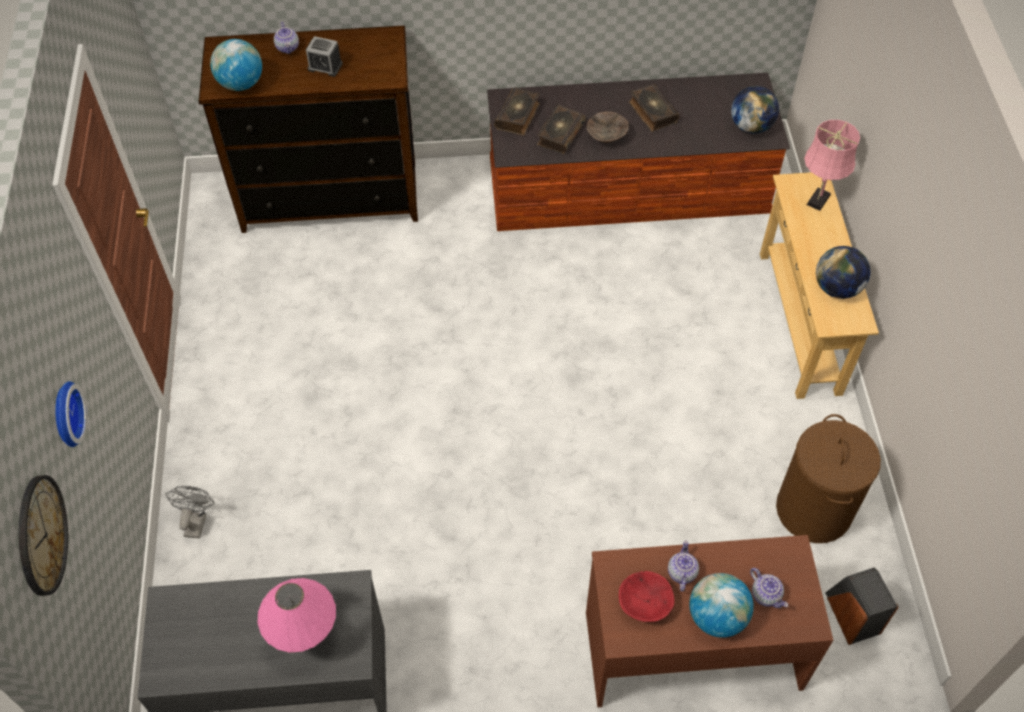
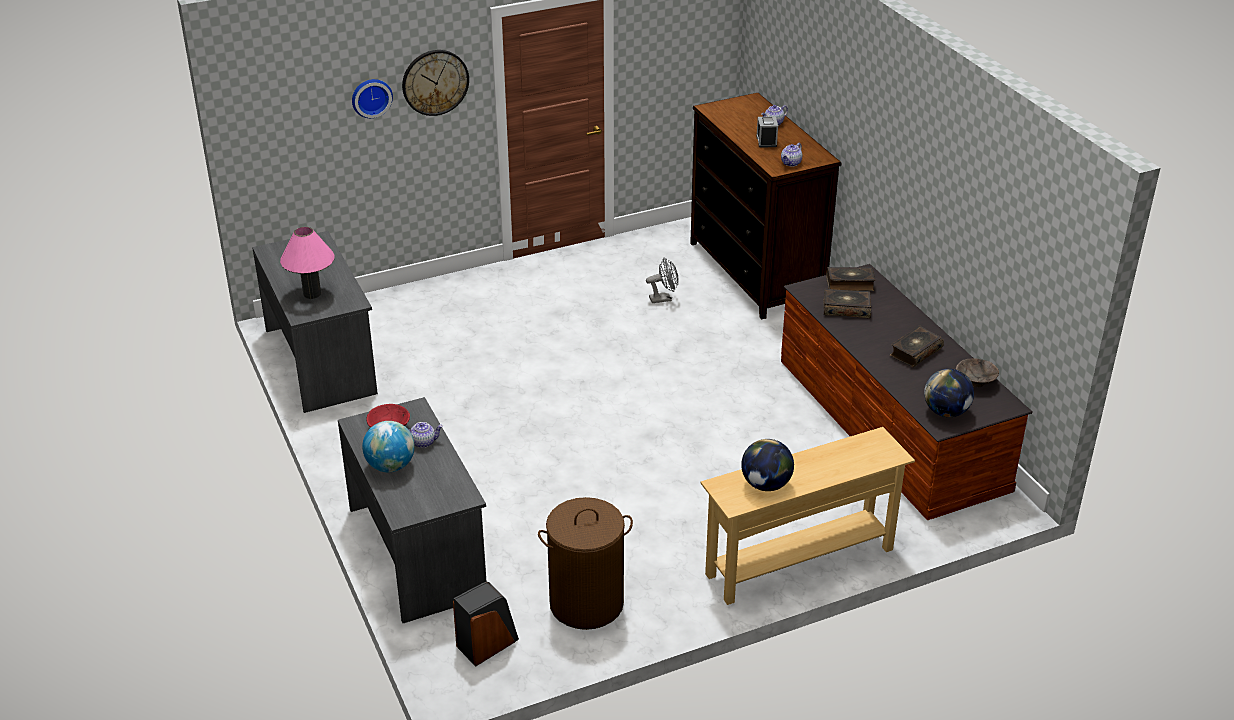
camera: 70 degrees right, 20 degrees down
(41, 535) = (283, 106): wall clock -> wall clock (435, 82)
(196, 521) = (430, 293): grey fan -> grey fan (663, 298)
(241, 84) = (721, 115): globe -> none
(606, 136) = (864, 333): brown bowl -> brown bowl (976, 382)
(692, 648) = (418, 551): brown desk -> grey desk
(766, 595) = (419, 488): teapot -> teapot (791, 163)
(817, 201) = (868, 458): pink table lamp -> none

